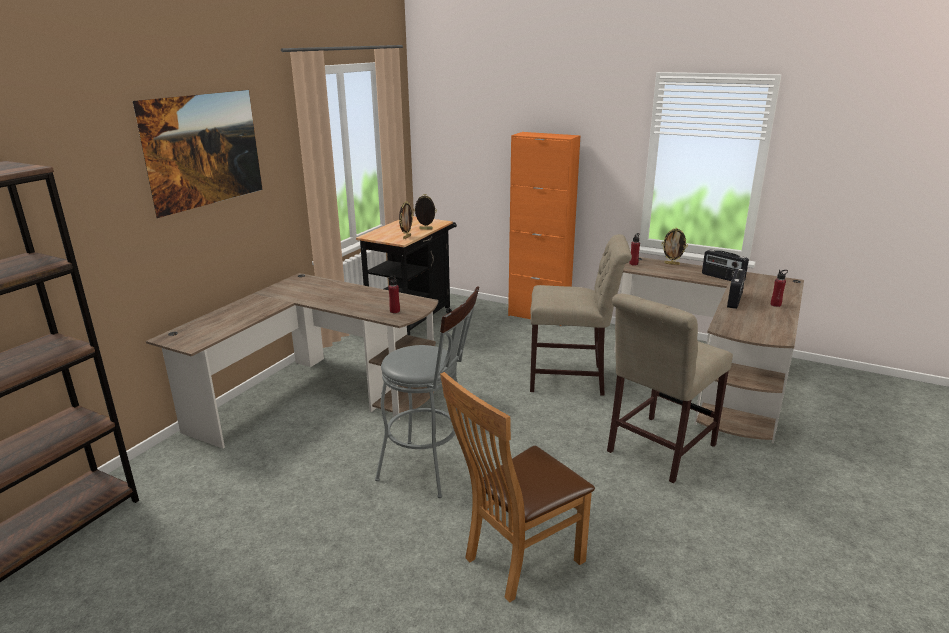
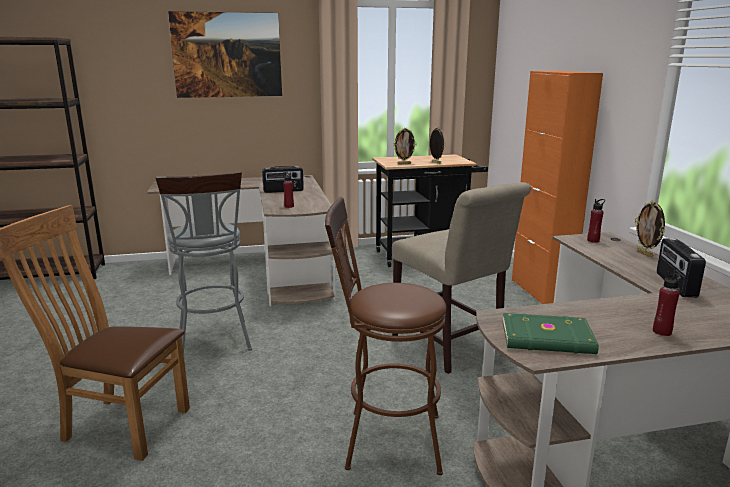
camera: 50 degrees right, 5 degrees down
(657, 450) = (383, 440): beige chair -> brown stool
(735, 301) = (610, 306): radio -> radio (283, 191)
(761, 329) = (548, 339): none -> green book

